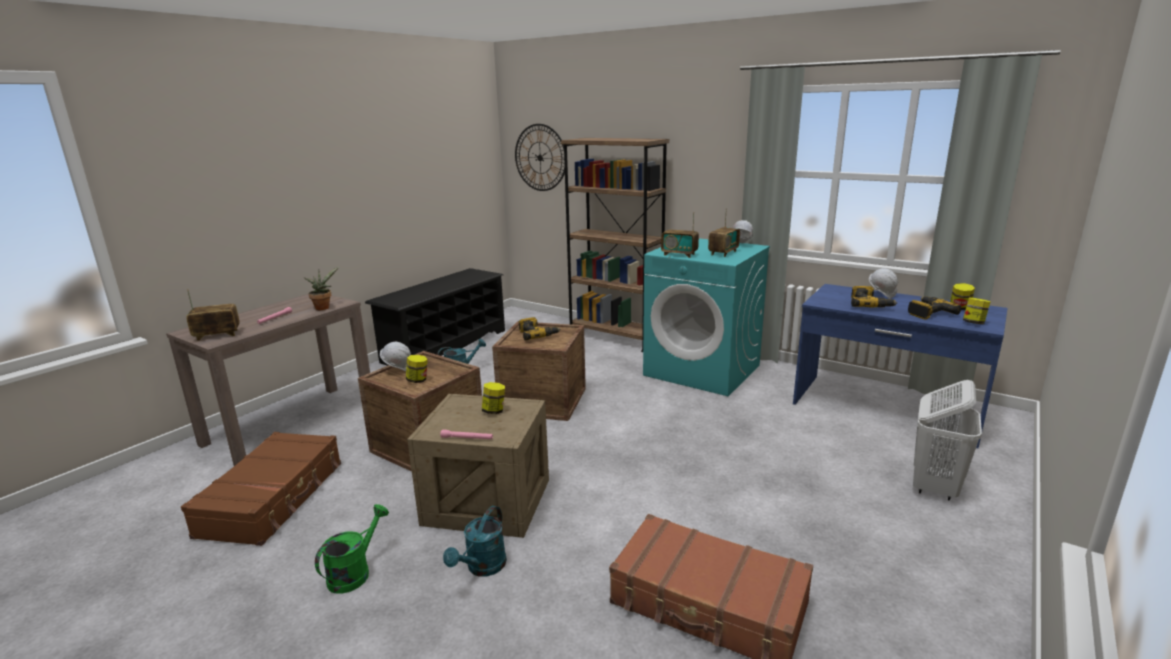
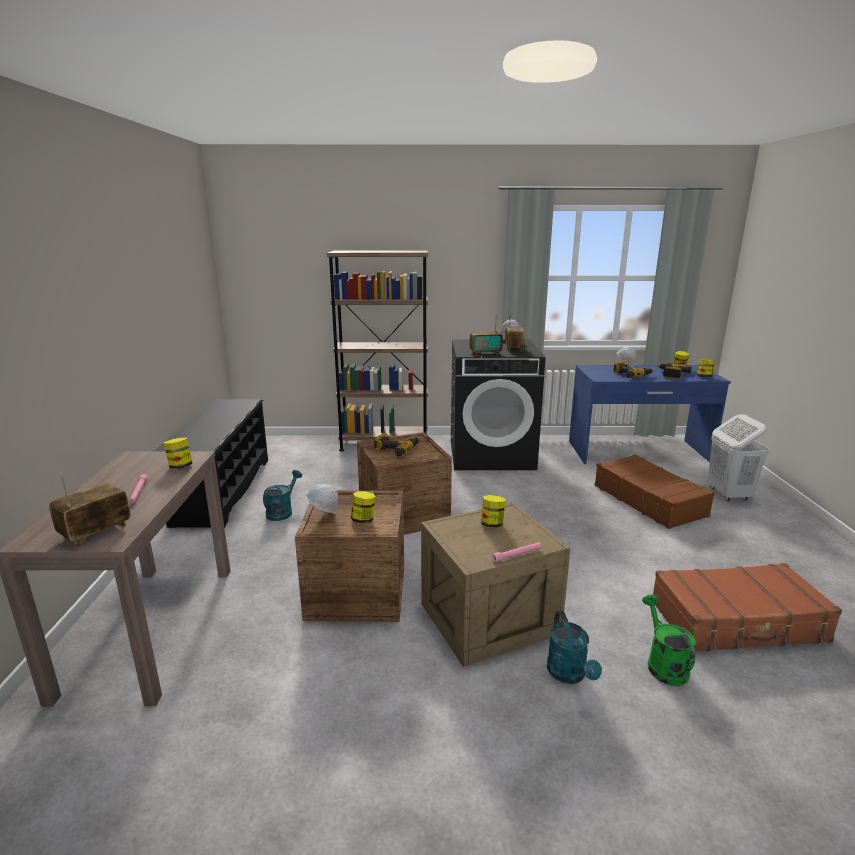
camera: 35 degrees left, 0 degrees up
(274, 498) = (263, 716): brown suitcase -> brown suitcase (649, 500)
(323, 307) = (180, 466): potted plant -> jar
(354, 572) = (471, 739): green watering can -> green watering can (663, 664)
(540, 157) = (273, 272): wall clock -> none
(703, 370) = (492, 455): turquoise washing machine -> black washing machine

